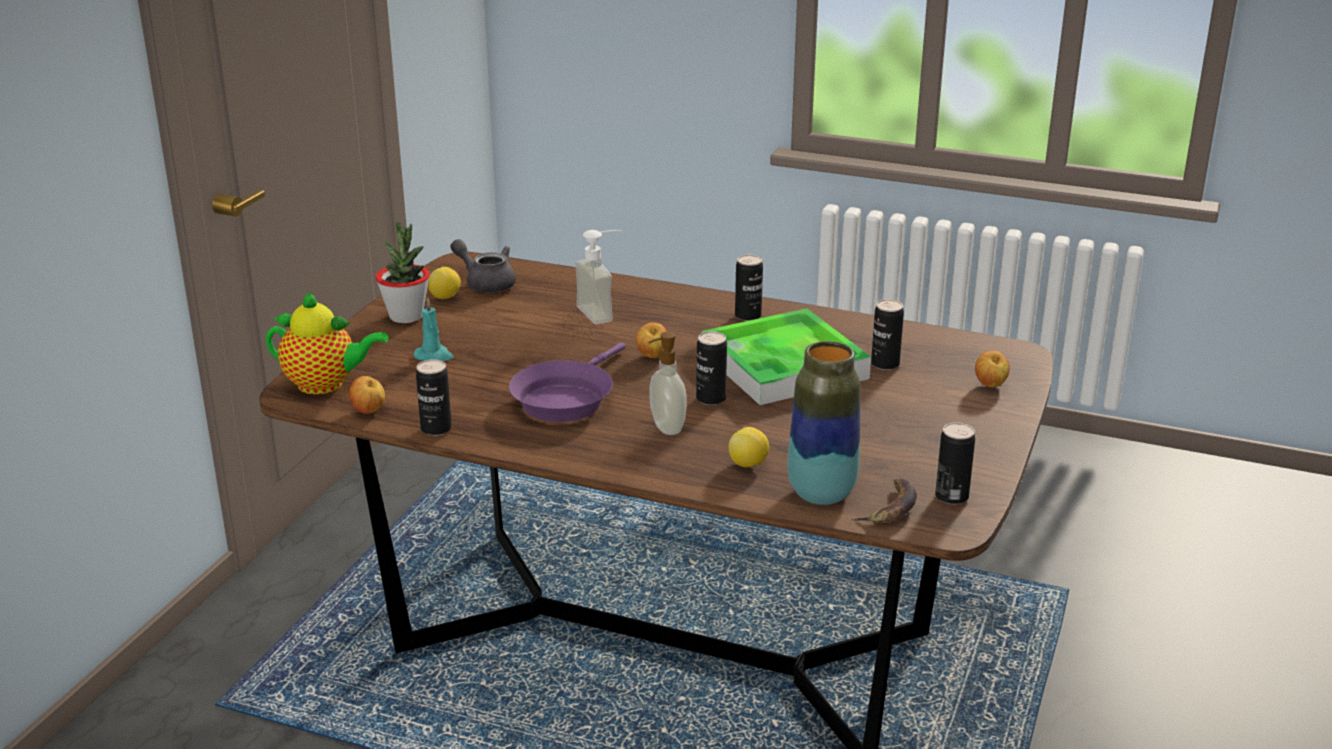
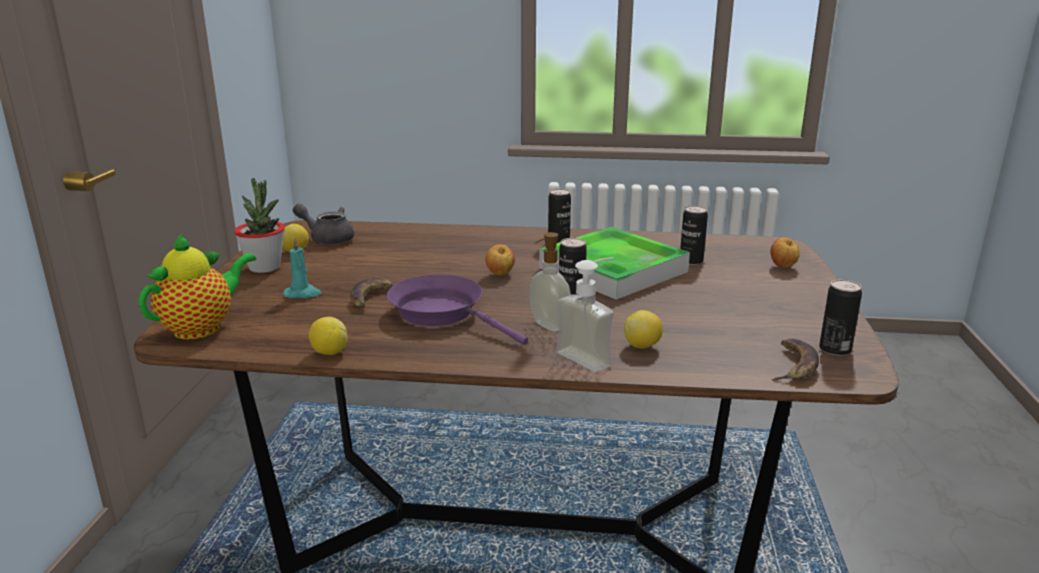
camera: 15 degrees left, 5 degrees down
(325, 385) = (202, 328): teapot -> teapot turned 45 degrees counterclockwise
(369, 412) = (254, 345): apple -> none
(436, 429) = (329, 352): can -> lemon
(503, 370) = (372, 297): none -> banana
(566, 398) = (443, 313): purple frying pan -> purple frying pan turned 120 degrees clockwise
(604, 312) = (439, 249): soap dispenser -> soap dispenser (591, 355)
(821, 493) = (725, 361): vase -> none

